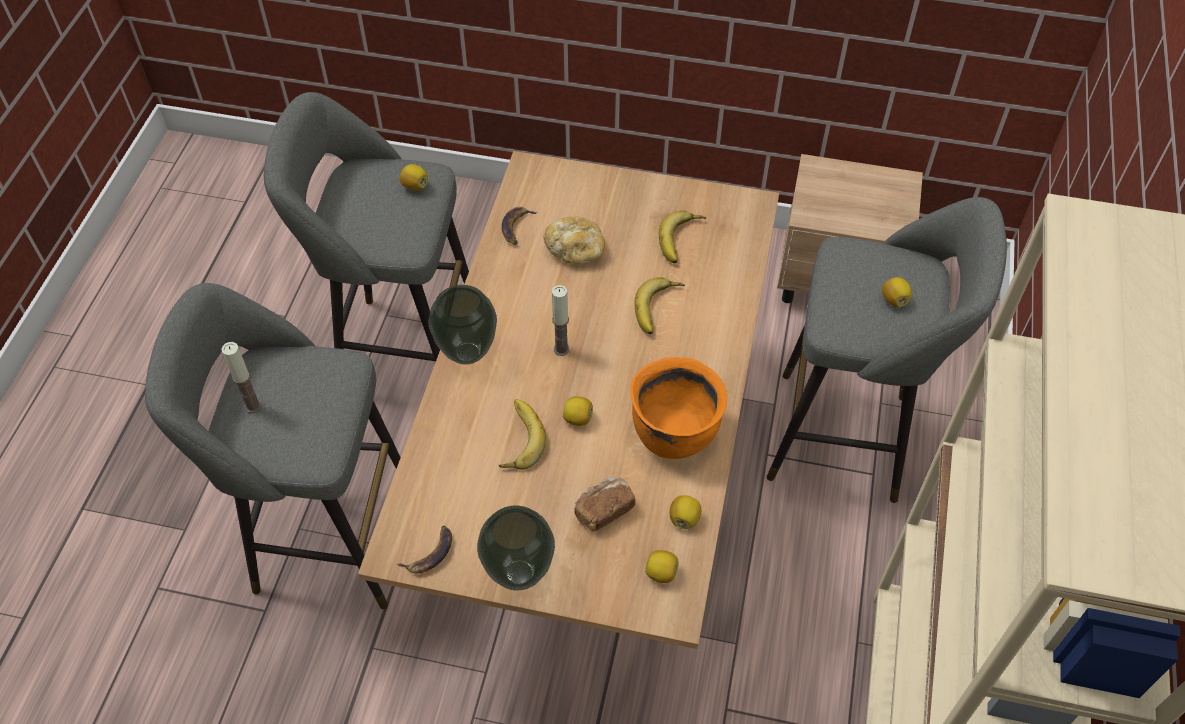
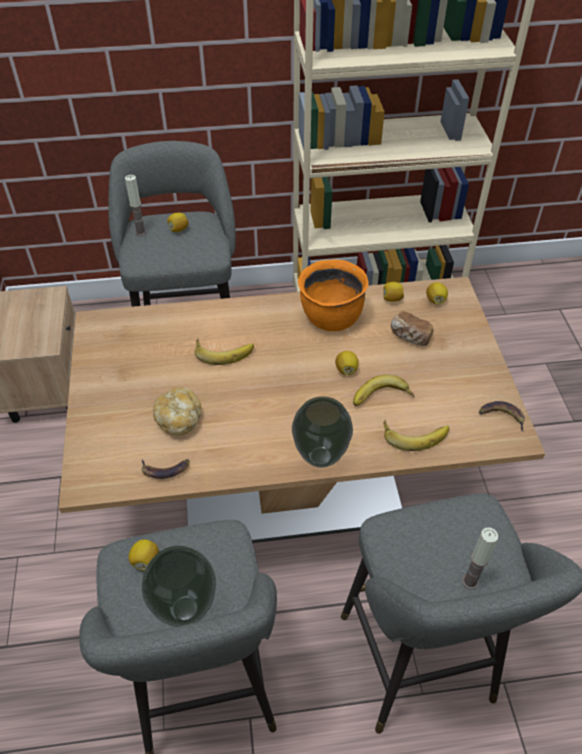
camera: 110 degrees left, 5 degrees down
(520, 573) = (482, 364): vase -> vase (185, 608)
(561, 349) = (288, 397): candle -> candle (140, 232)
(682, 240) = (146, 354): banana -> banana (414, 433)

